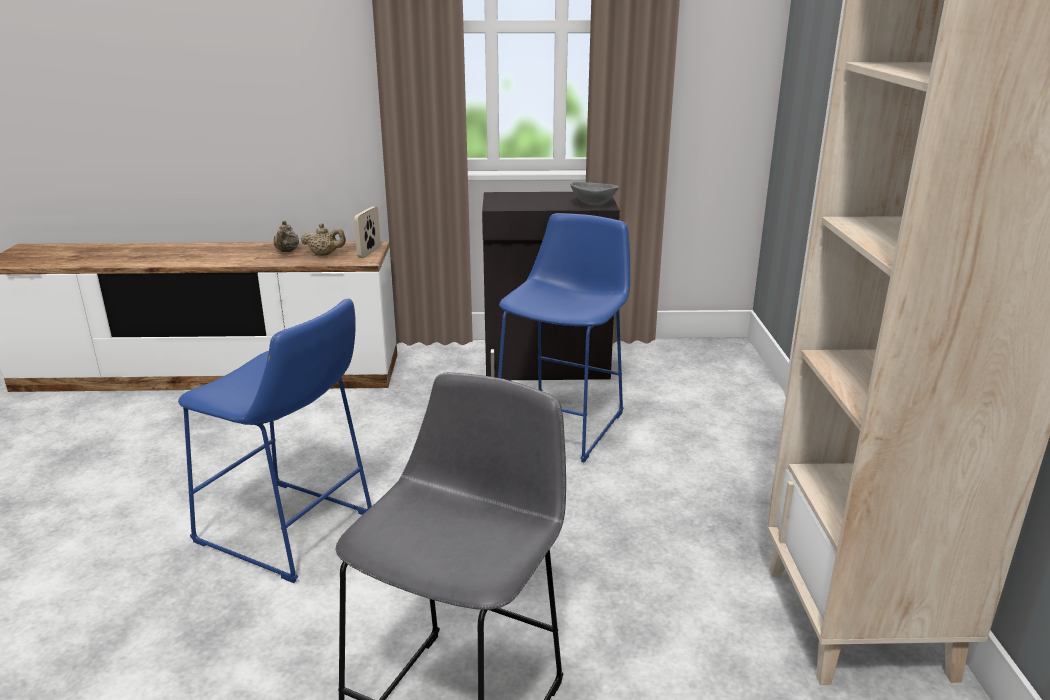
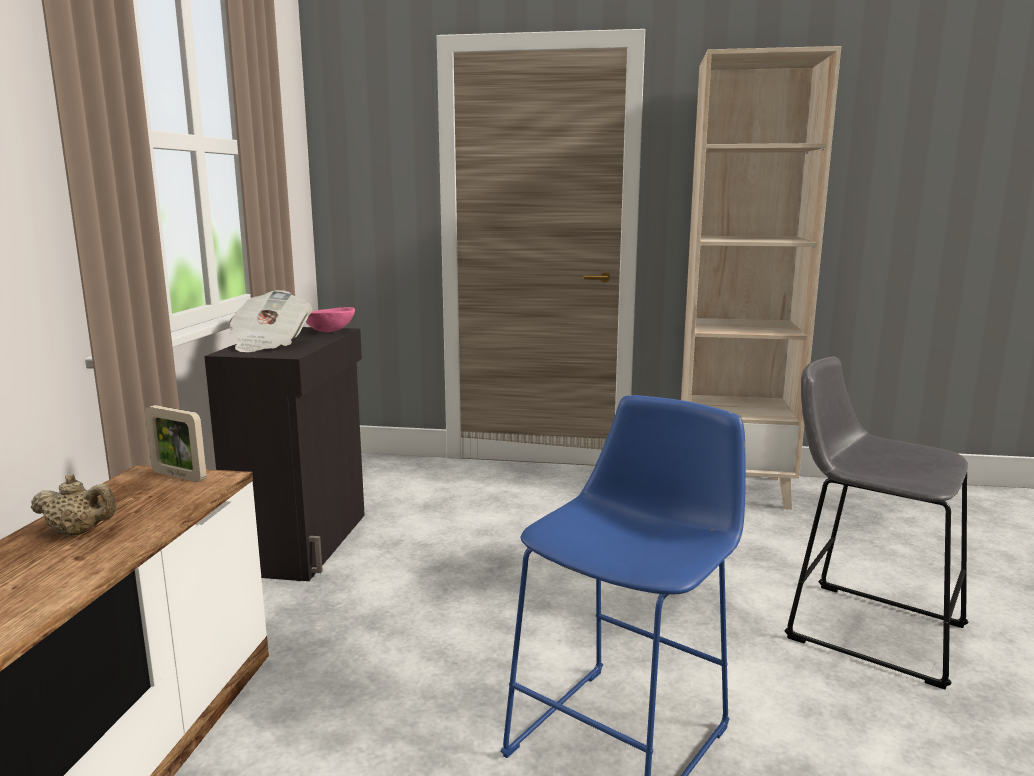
camera: 80 degrees left, 10 degrees down
(325, 254) = (146, 503): beige teapot -> none
(532, 198) = (269, 344): none -> newspaper
(564, 422) = (442, 547): blue stool -> none
(593, 204) = (329, 332): grey bowl -> pink bowl

